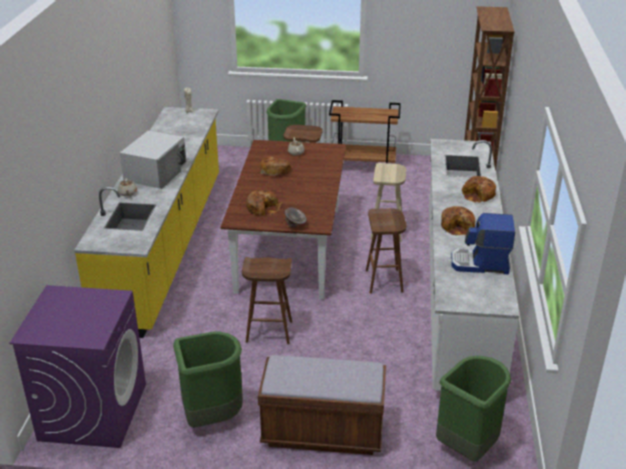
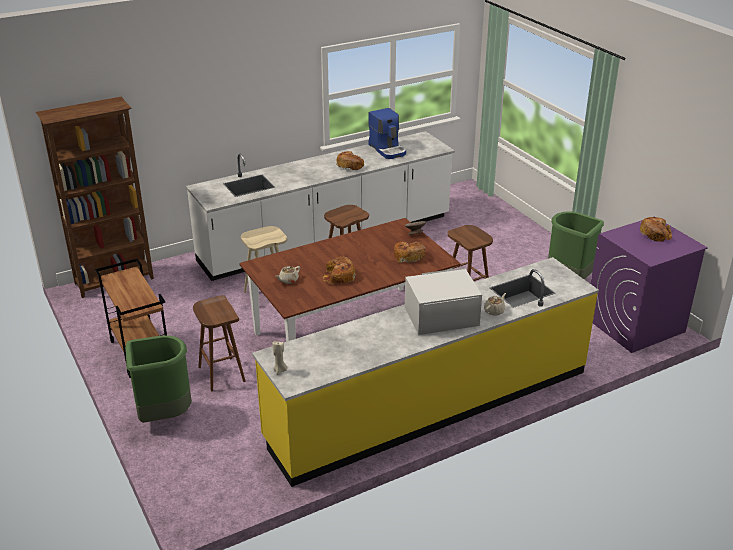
camera: 125 degrees left, 0 degrees up
(322, 432) = (522, 241): brown bench -> none
(467, 446) = (469, 201): green trash can -> none
(479, 195) = (294, 169): bread -> bread (655, 234)

